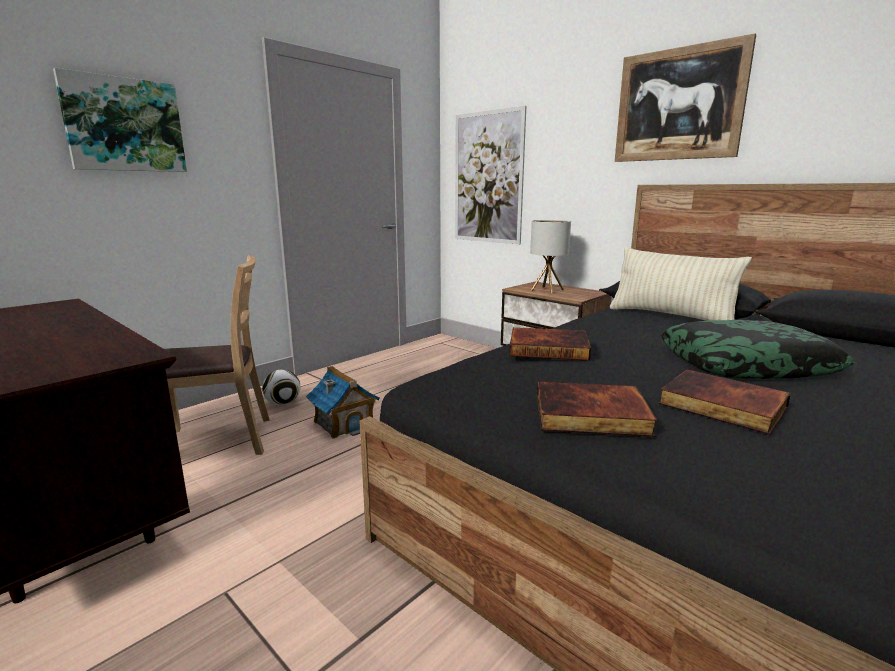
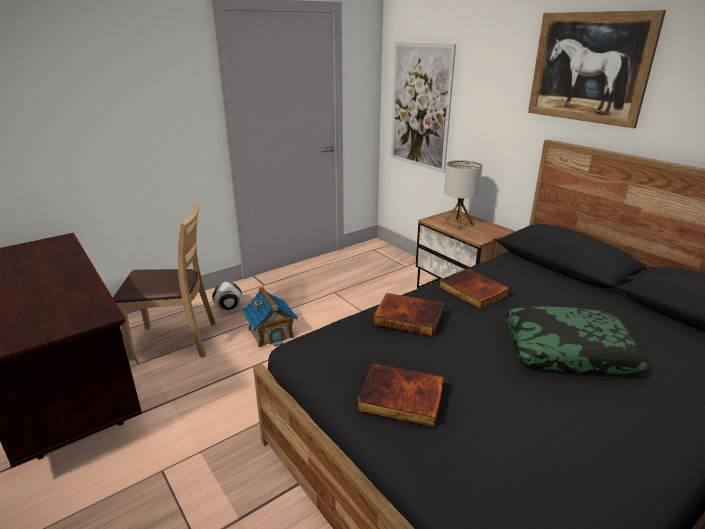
camera: 10 degrees right, 10 degrees up
(124, 125) = (100, 92): picture -> none
(670, 316) = (546, 276): beige pillow -> none
(720, 406) = (509, 399): book -> book (472, 292)

